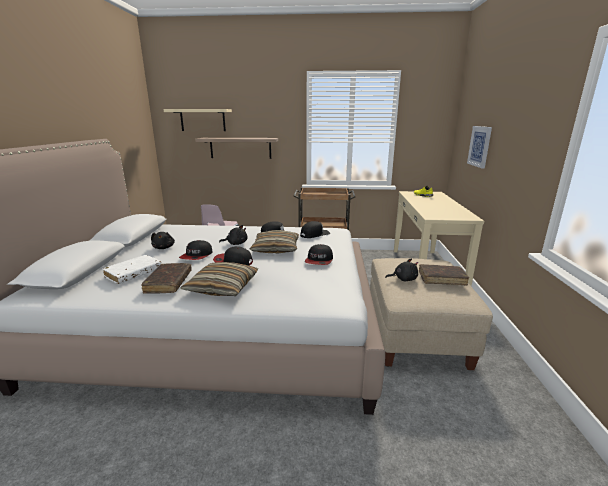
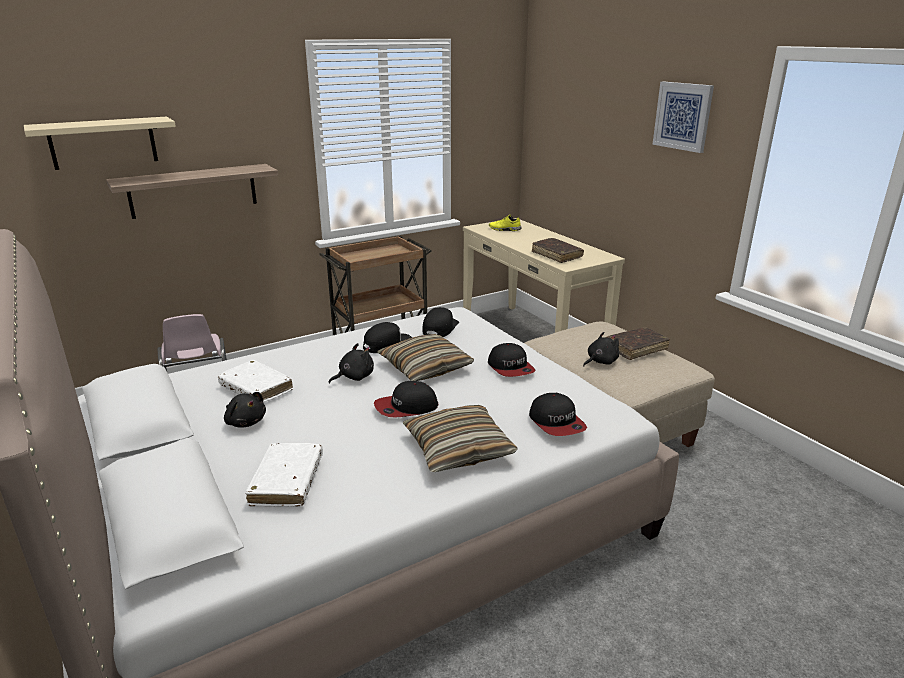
camera: 35 degrees left, 5 degrees up
(168, 283) = (373, 473): brown book -> brown book (556, 255)
(190, 237) = (256, 389): none -> white book
(197, 256) = (333, 417): cap -> cap (557, 422)
(480, 146) = (590, 156): picture -> picture (683, 116)

